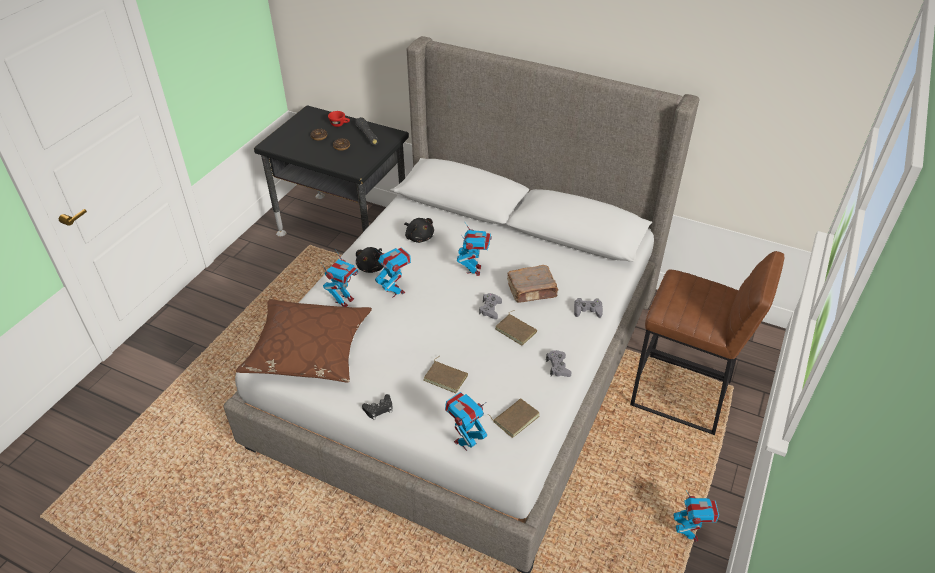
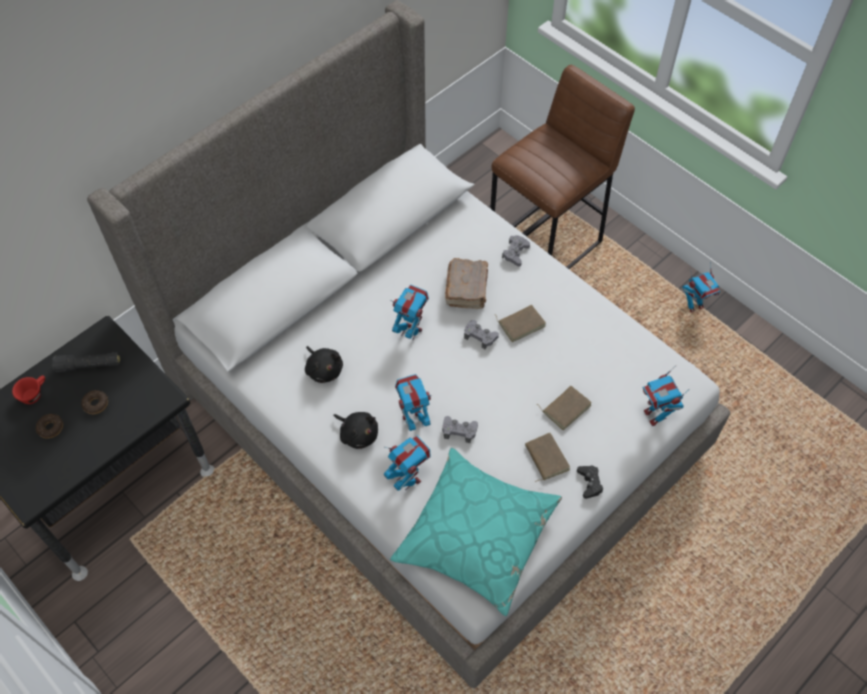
camera: 70 degrees left, 15 degrees up
(309, 349) = (476, 535): brown pillow -> turquoise pillow
(419, 237) = (324, 369): black plush toy -> black plush toy turned 75 degrees clockwise
(515, 418) = (638, 365): brown book -> brown book (545, 458)
(558, 367) = (584, 306): grey game controller -> grey game controller (459, 431)
(689, 533) = (694, 307): toy robot -> toy robot turned 135 degrees clockwise

